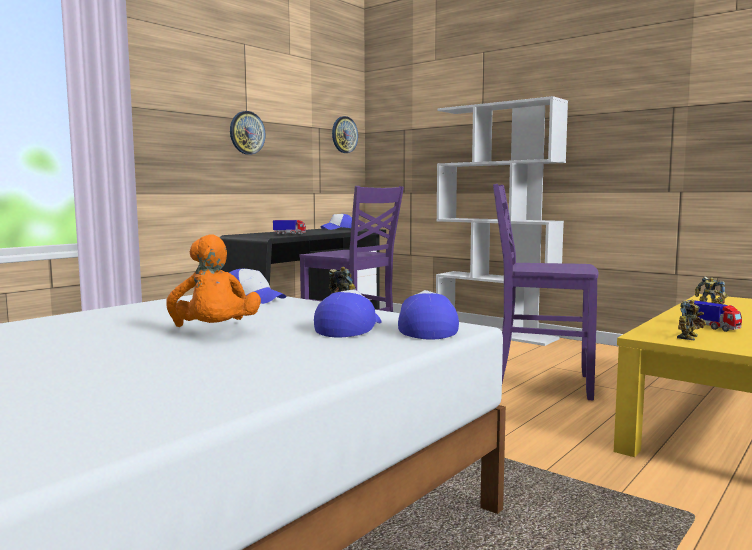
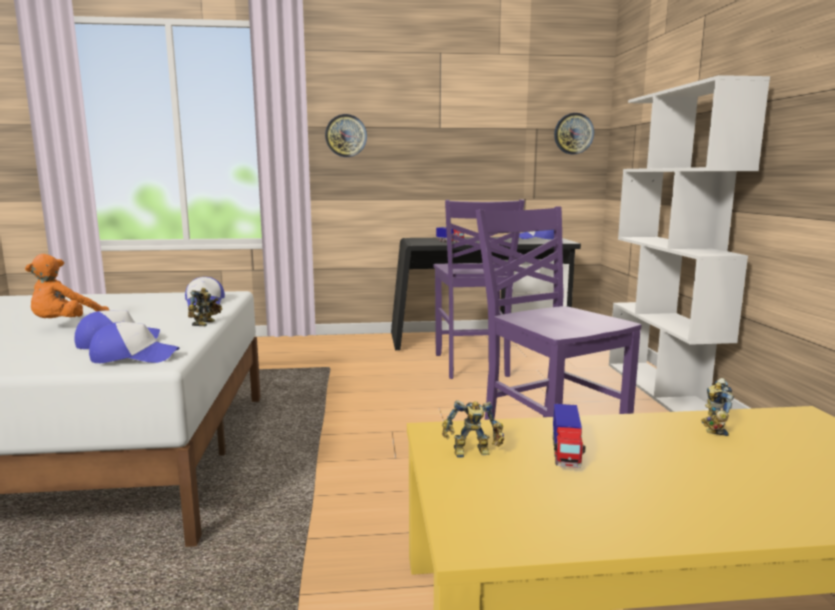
camera: 45 degrees right, 5 degrees up
(247, 133) = (438, 141): wall clock -> wall clock (346, 136)
(425, 329) = (134, 357): cap -> cap turned 45 degrees clockwise

